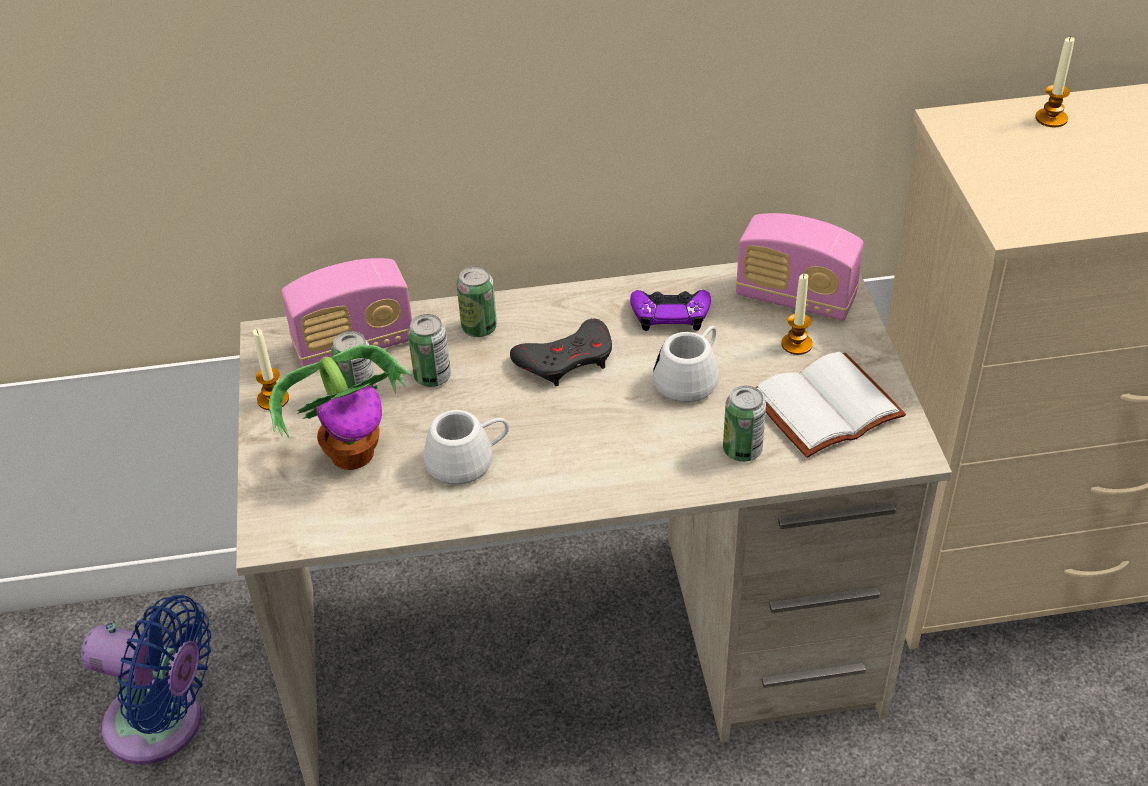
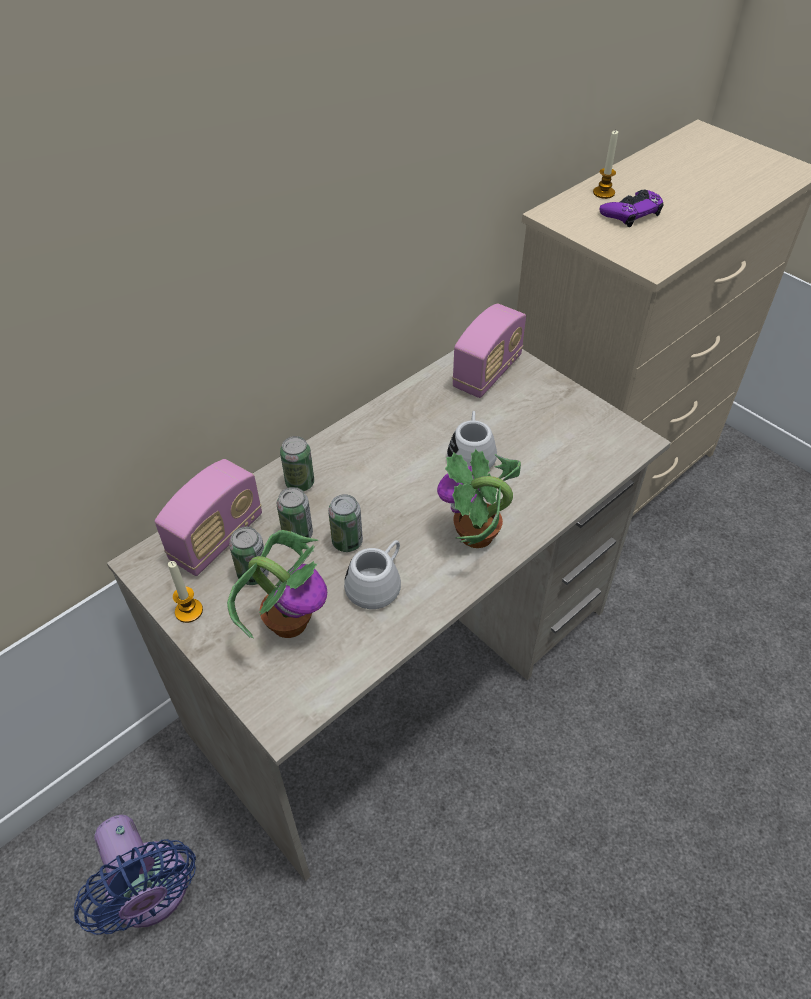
camera: 35 degrees left, 5 degrees up
(163, 725) = (151, 893): blue fan -> blue fan turned 75 degrees clockwise
(566, 359) = (381, 478): grey game controller -> none
(613, 464) = (476, 536): none -> potted plant
(670, 314) = (420, 416): purple game controller -> purple game controller (631, 213)
(742, 450) = (546, 486): can -> can (347, 542)
(795, 298) = (487, 372): radio -> radio turned 45 degrees counterclockwise
(796, 344) = (515, 402): candle -> none
(826, 410) = (570, 437): white book -> none

